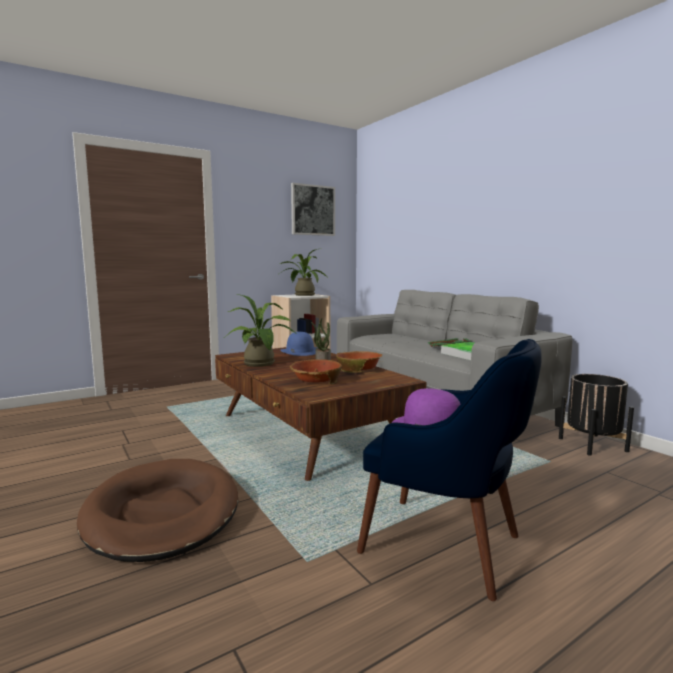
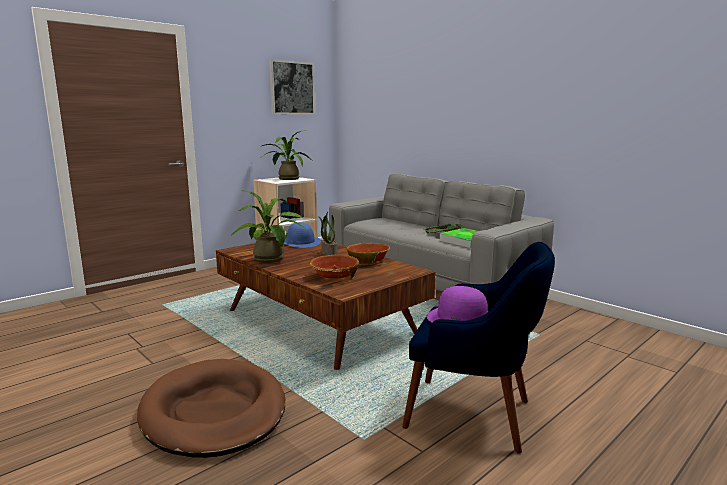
camera: 10 degrees left, 5 degrees up
(592, 444) = (571, 316): black planter -> none

